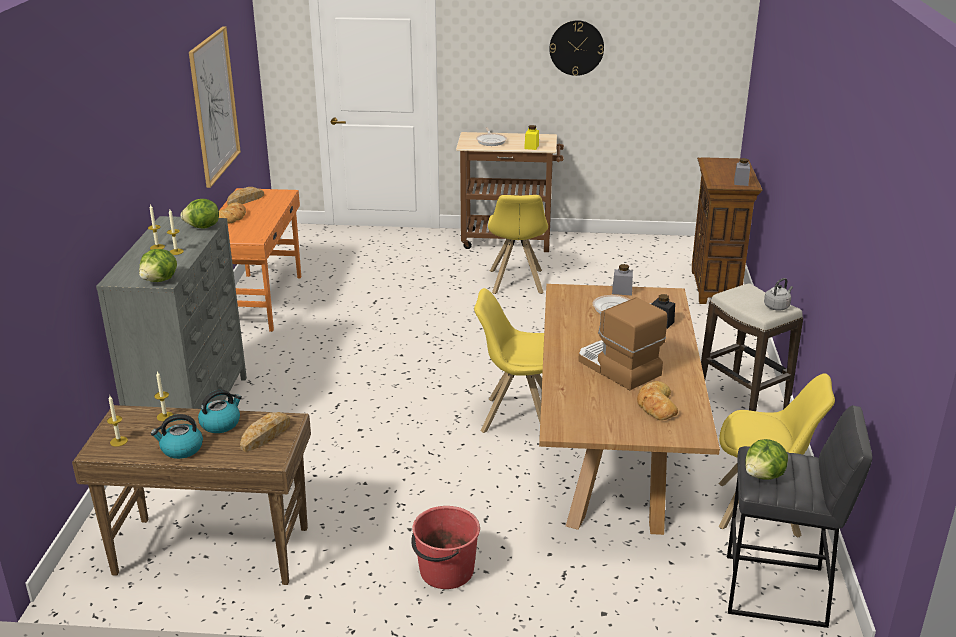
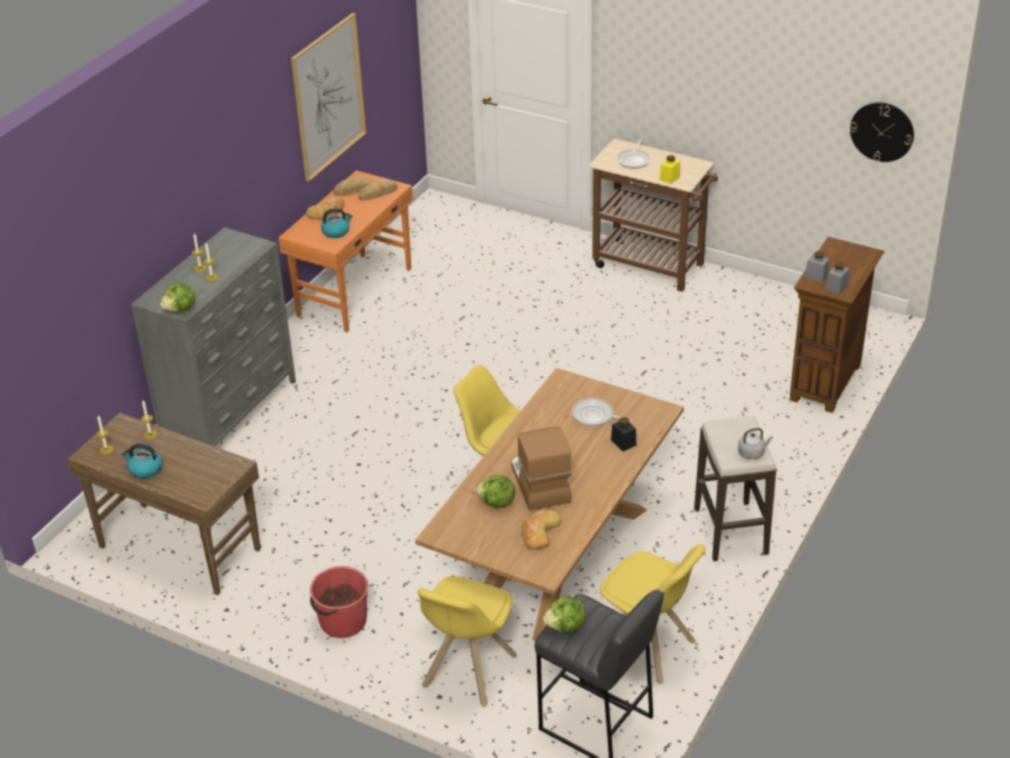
camera: 25 degrees right, 10 degrees up
(203, 227) = (250, 251): lettuce -> lettuce (496, 503)
(221, 424) = (186, 453): kettle -> kettle (336, 232)
(265, 435) = (211, 474): bread -> bread (378, 193)
(516, 282) = (618, 325): yellow chair -> yellow chair (468, 671)
(576, 48) = (739, 75): wall clock -> wall clock (882, 131)
(622, 291) = (619, 395): grey jar -> grey jar (816, 276)

